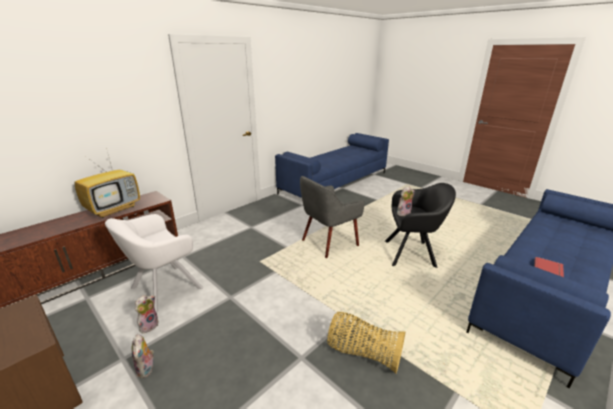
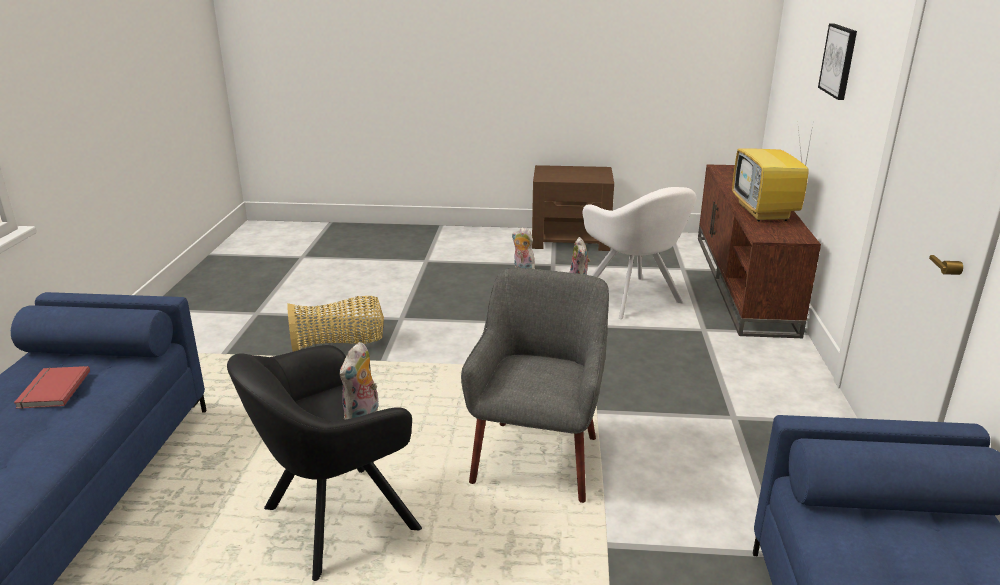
camera: 140 degrees right, 0 degrees up
(97, 109) = (839, 61): none -> picture
(162, 290) = (634, 299): white armchair -> white armchair turned 150 degrees clockwise

